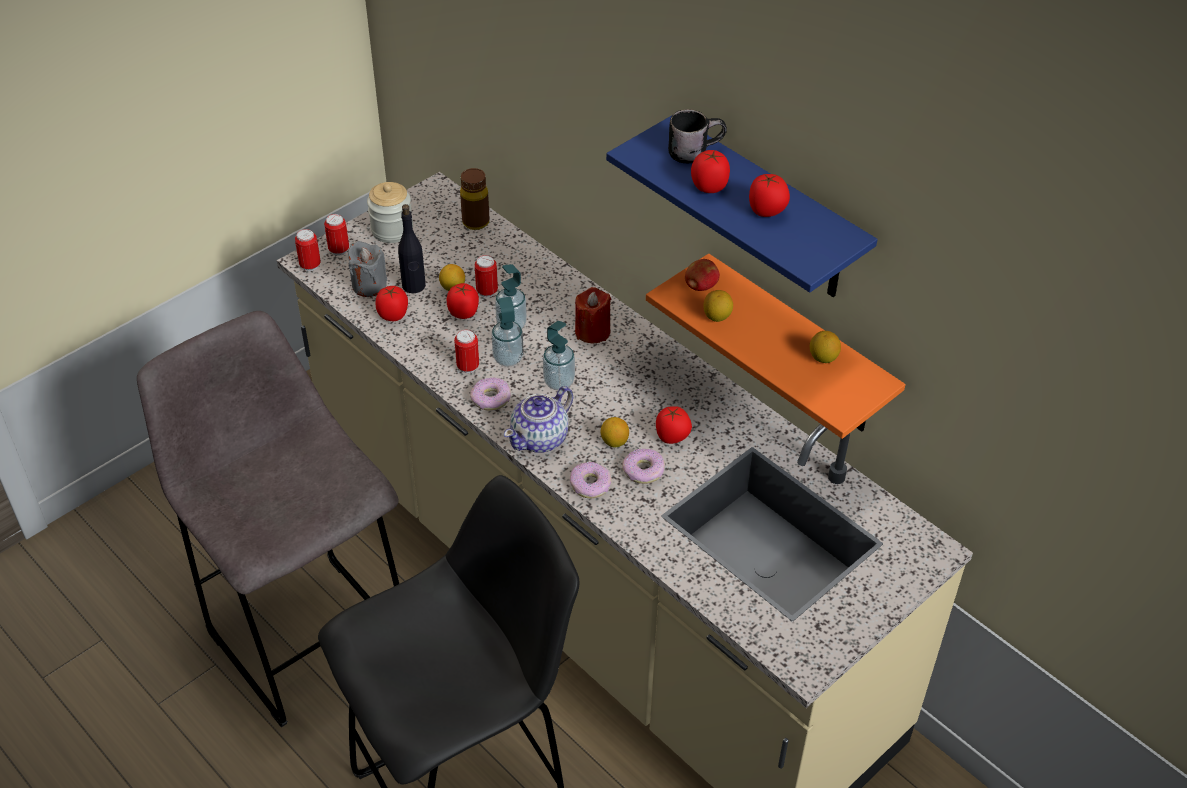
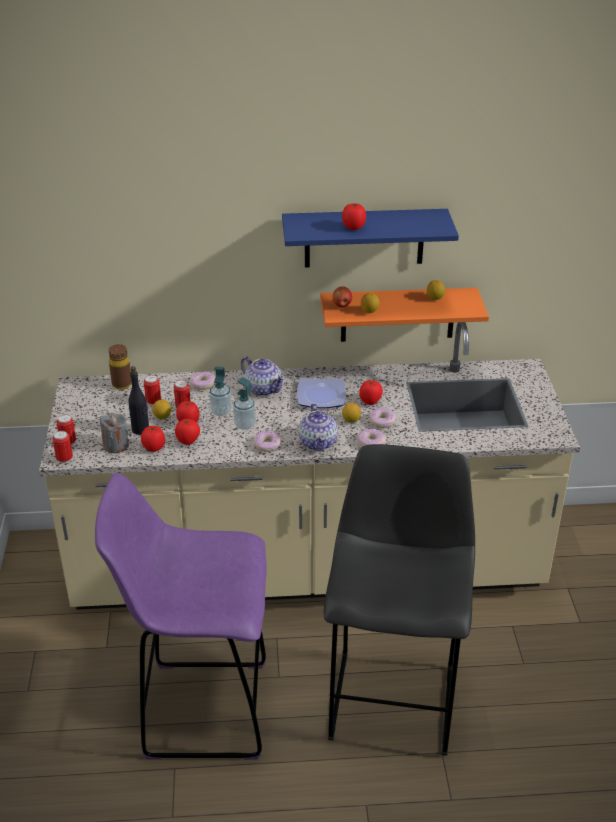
camera: 50 degrees left, 10 degrees down
(306, 634) = (201, 709): grey stool -> purple stool
(392, 230) = (82, 415): jar -> none
(468, 366) = (232, 441): can -> can (153, 402)
(546, 279) = (202, 384): none -> donut
(559, 382) = (285, 417): soap dispenser -> none
(592, 331) = (263, 388): red candle -> teapot
(633, 389) = (322, 397): none -> plate
(693, 150) = (319, 220): black mug -> none
(767, 211) = (392, 222): tomato -> tomato (188, 441)

